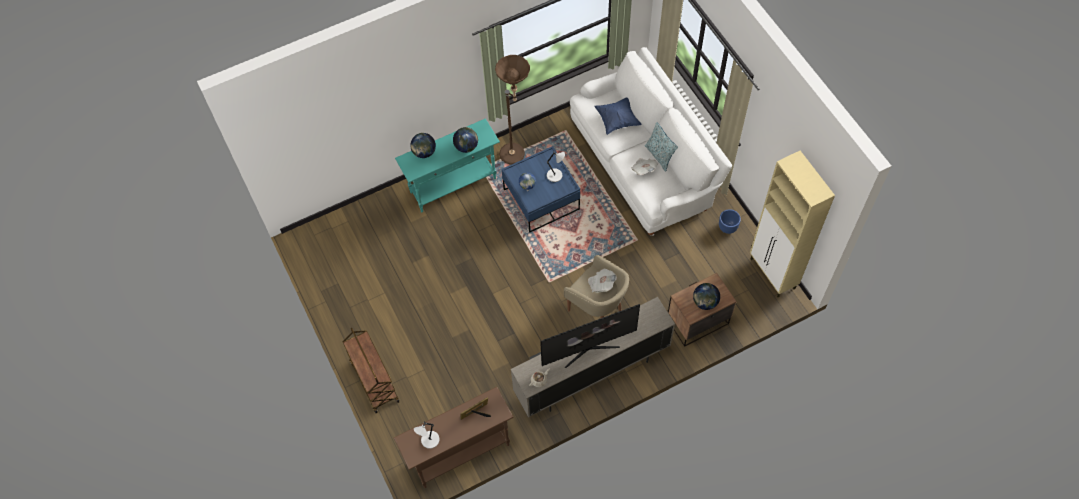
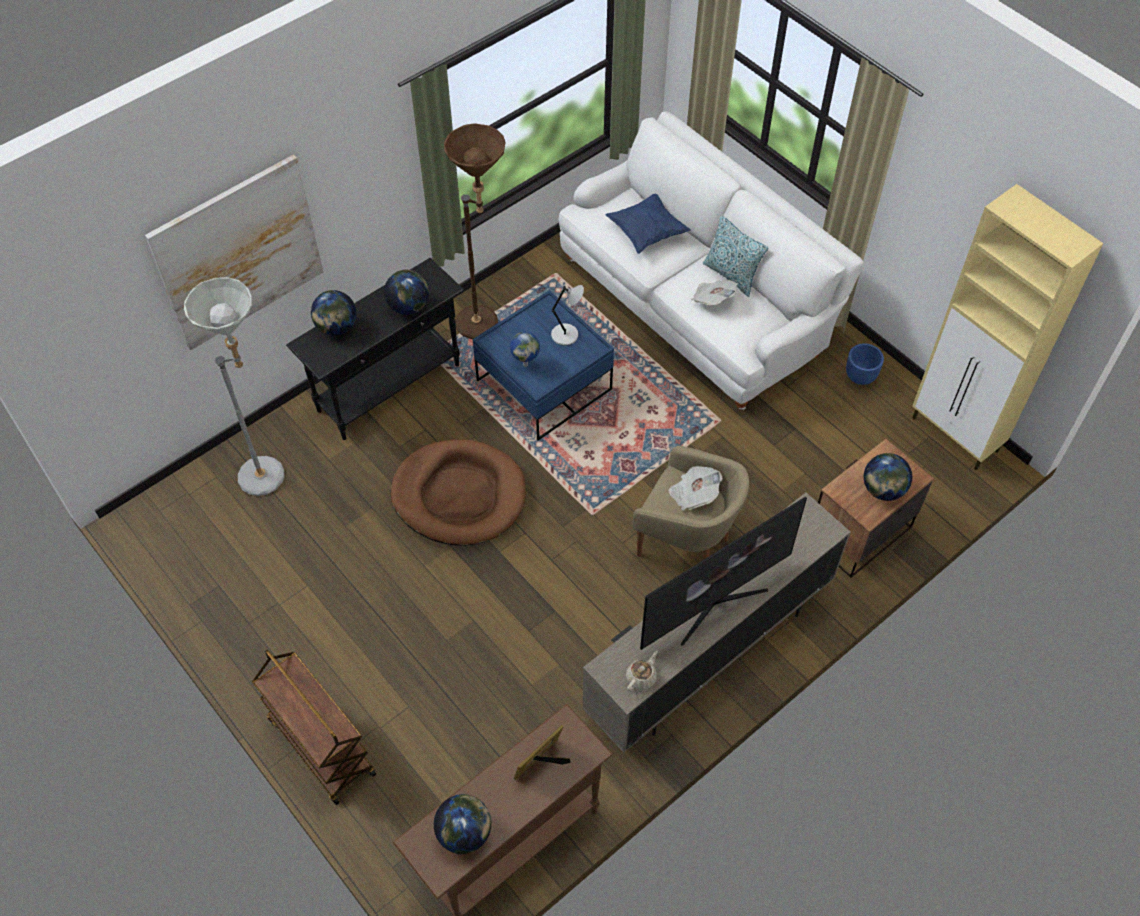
camera: 15 degrees left, 5 degrees down
(374, 110) = (238, 253): none -> picture
(378, 225) = (271, 474): none -> grey floor lamp
(429, 440) = (464, 833): grey table lamp -> globe
(453, 185) = (390, 388): turquoise console table -> black console table
(478, 257) = (459, 495): none -> brown dog bed

